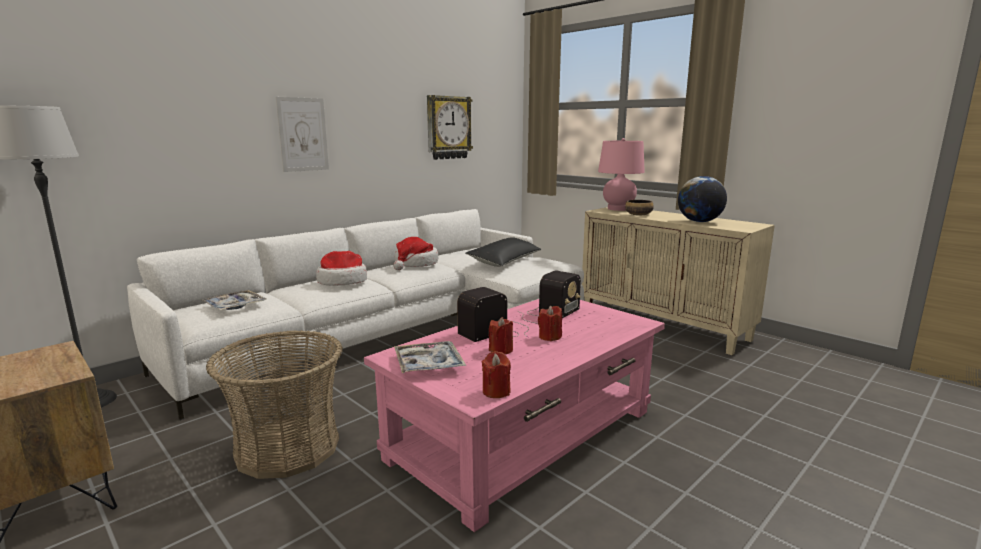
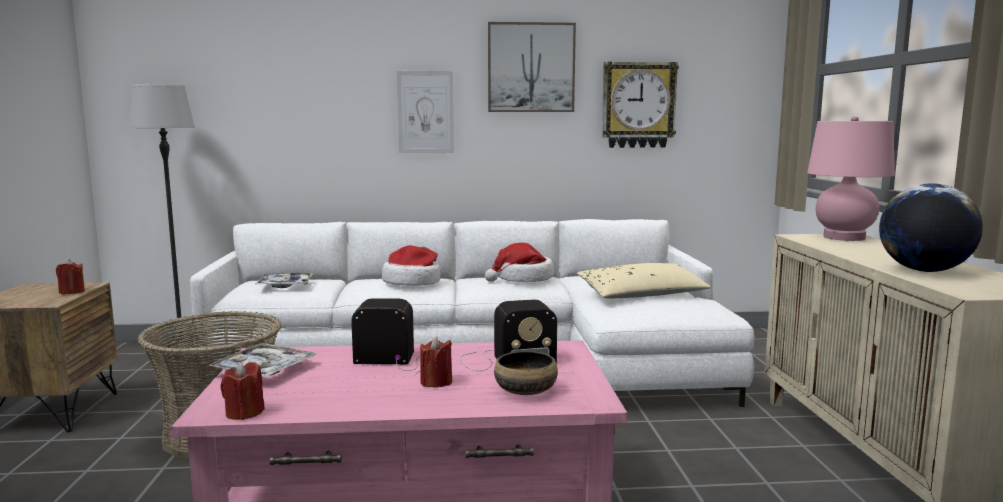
camera: 40 degrees right, 5 degrees down
(380, 97) = (531, 68): none -> picture
(501, 350) = (354, 378): red candle -> red candle (72, 292)
(504, 261) = (642, 294): black pillow -> beige pillow
(639, 215) = (845, 248): bowl -> bowl (526, 390)

